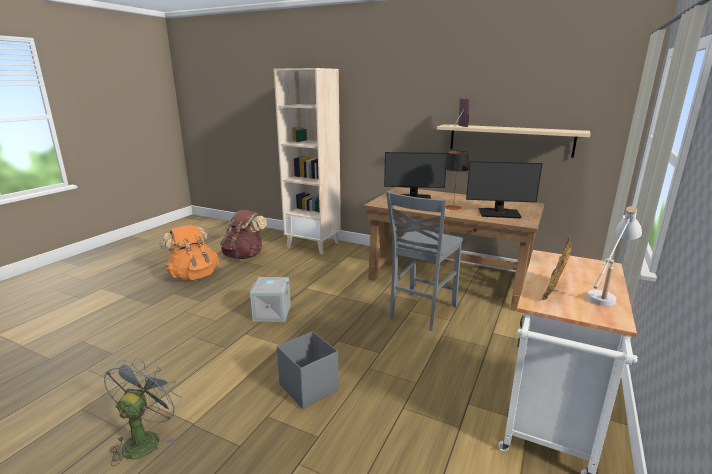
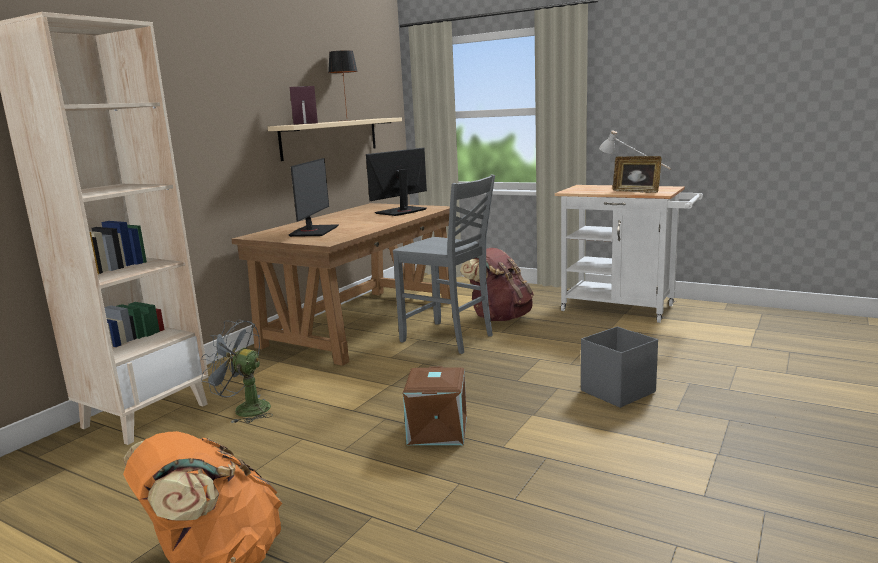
camera: 85 degrees left, 5 degrees down
(145, 439) = (766, 483): grey fan -> grey fan (244, 409)
(244, 256) = (132, 497): brown backpack -> brown backpack (499, 318)
(271, 313) = (439, 431): grey storage box -> brown storage box
(453, 207) = (369, 221): table lamp -> table lamp (347, 120)
(499, 213) = (401, 211): monitor -> monitor turned 150 degrees counterclockwise

